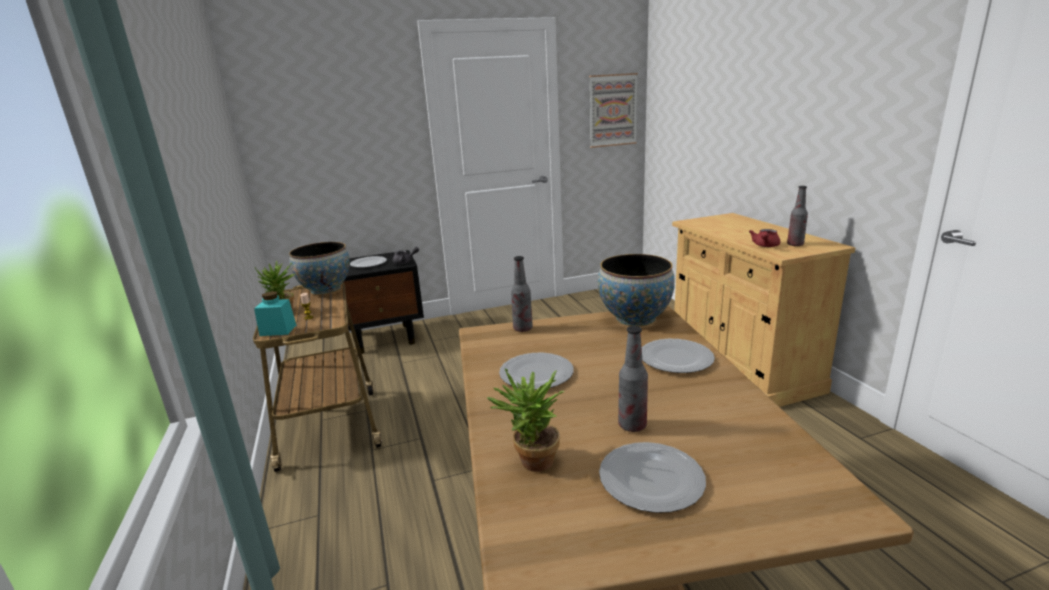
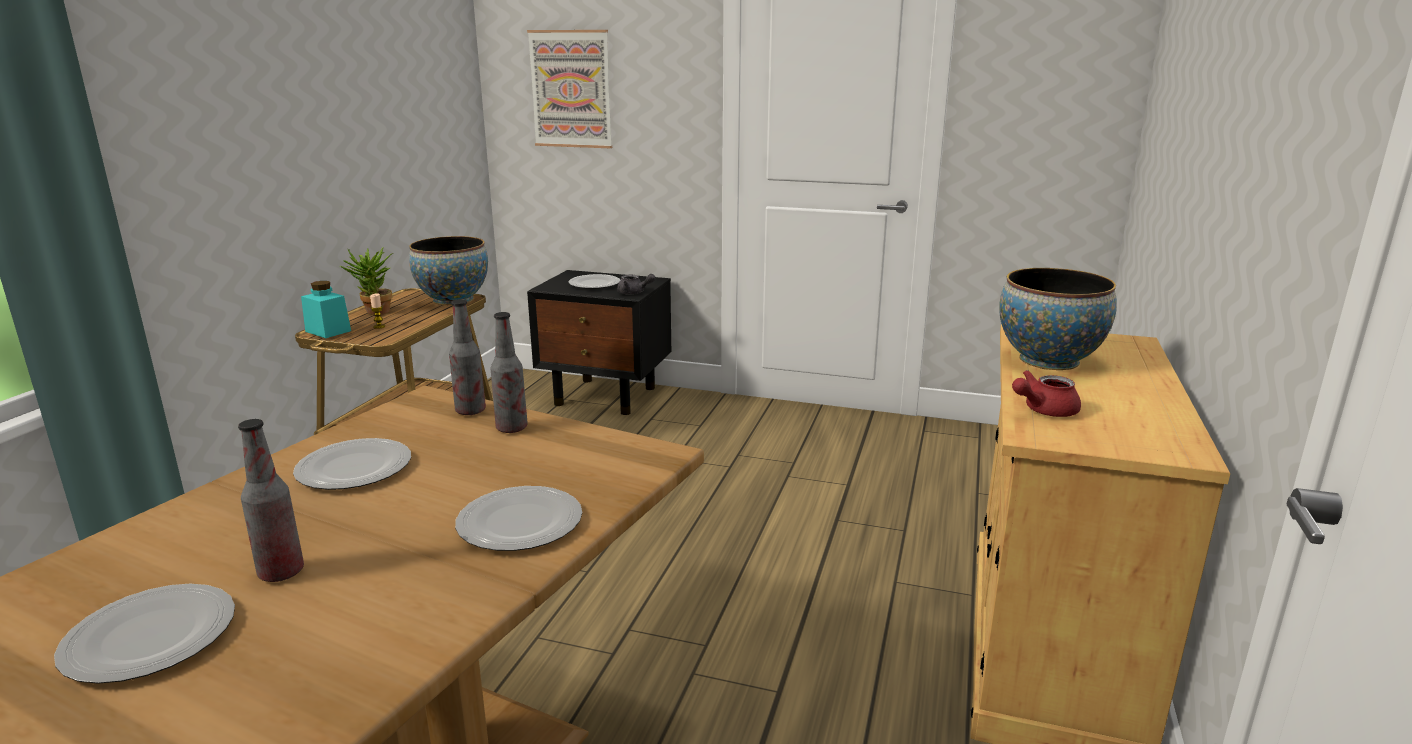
camera: 35 degrees right, 0 degrees up
(531, 464) = (126, 557): potted plant -> none
(612, 110) = (1064, 98): picture -> picture (571, 89)
(635, 318) = (612, 450): bowl -> bowl (1048, 360)
(795, 244) = (1110, 427): bottle -> bottle (511, 428)

